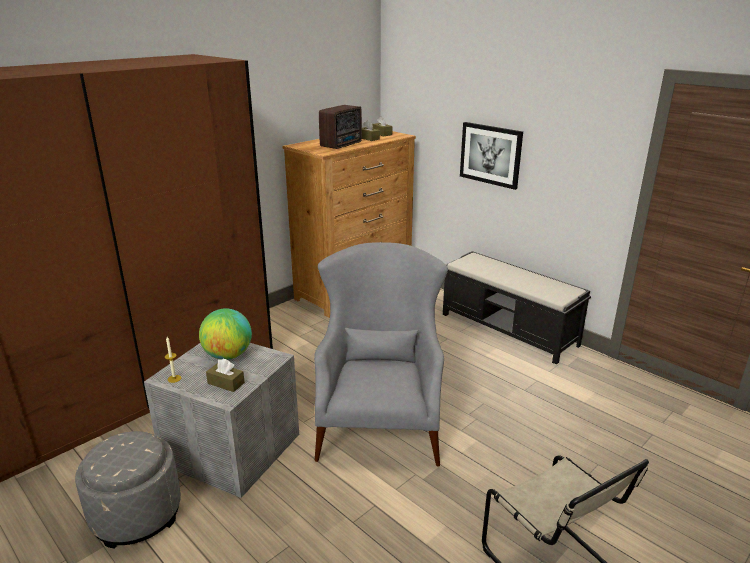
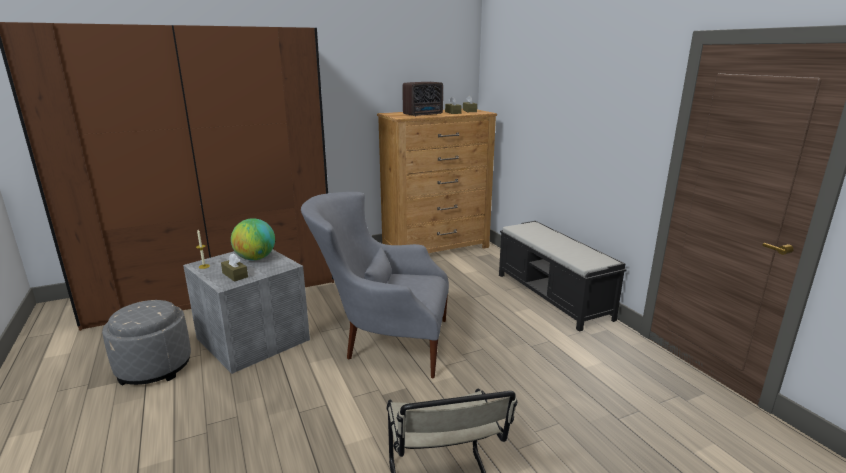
camera: 20 degrees right, 5 degrees down
(380, 418) = (382, 342): grey armchair -> grey armchair turned 105 degrees counterclockwise
(490, 154) = (551, 128): picture -> none

